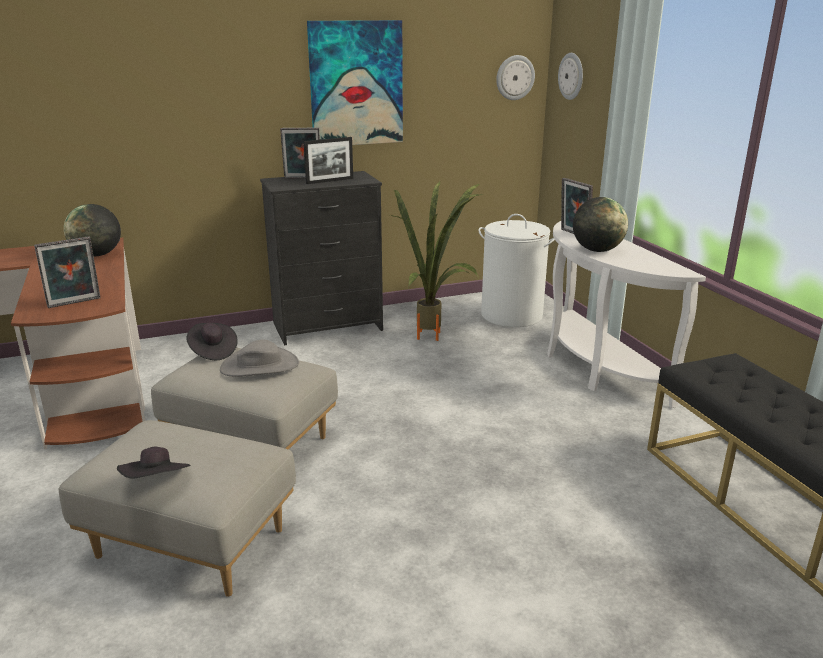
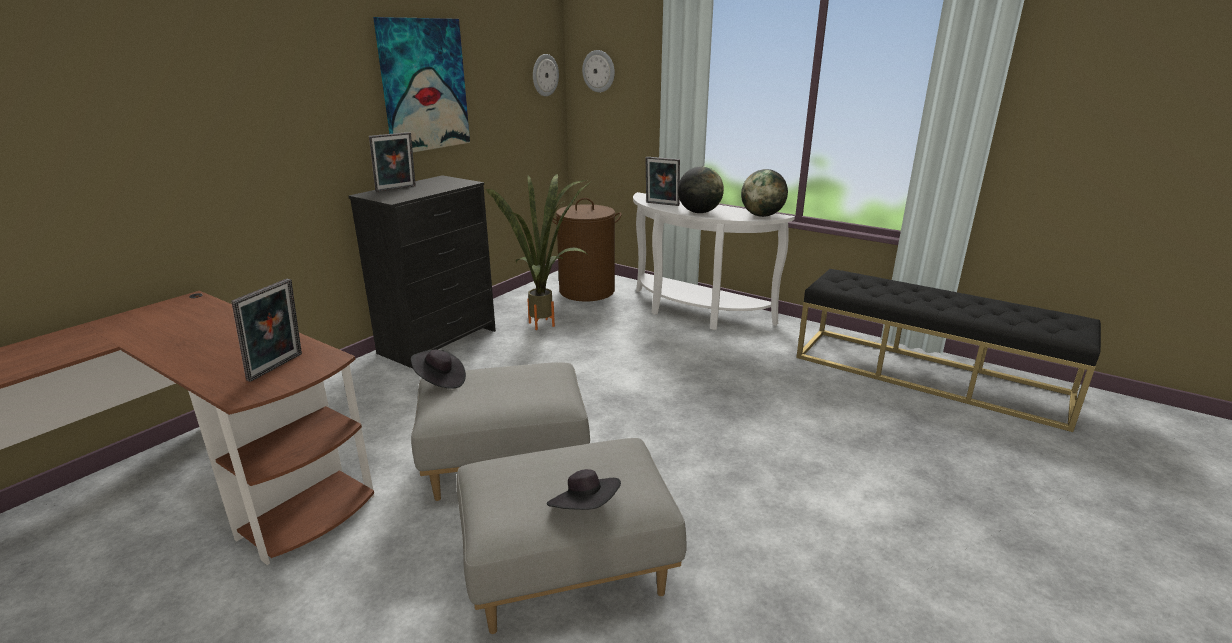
camera: 35 degrees left, 0 degrees up
(97, 255) = (202, 314): globe -> globe (762, 215)
(260, 366) = (510, 378): grey hat -> none
(330, 181) = (430, 187): picture frame -> none
(512, 315) = (587, 291): white laundry basket -> brown laundry basket

